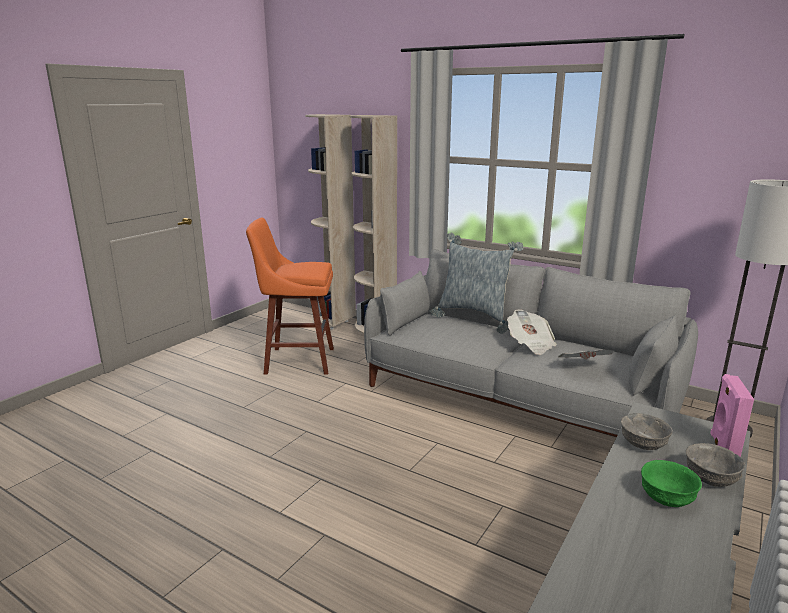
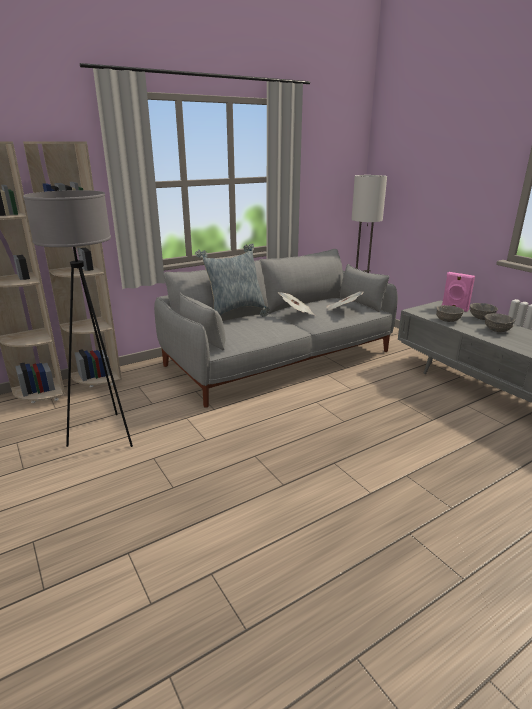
camera: 65 degrees left, 5 degrees up
(298, 361) = (106, 434): orange stool -> grey floor lamp
(667, 498) = (497, 330): green bowl -> grey bowl

